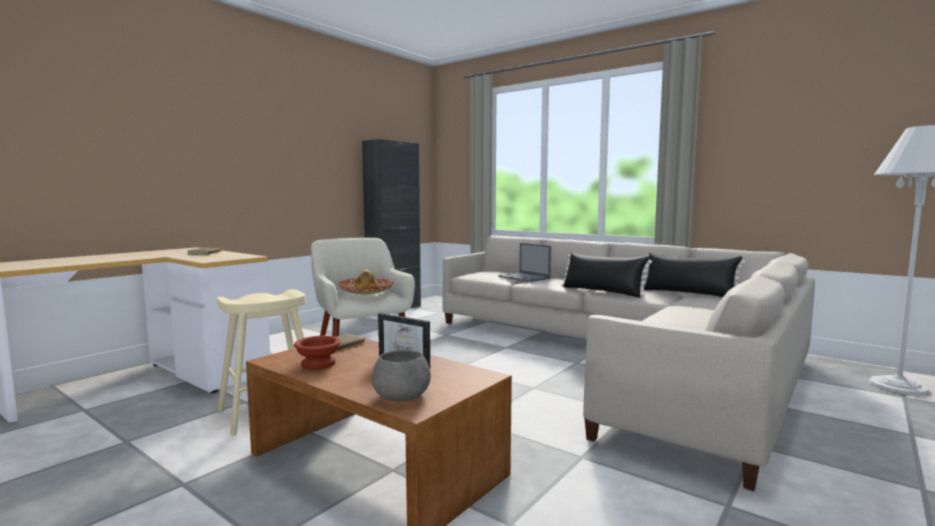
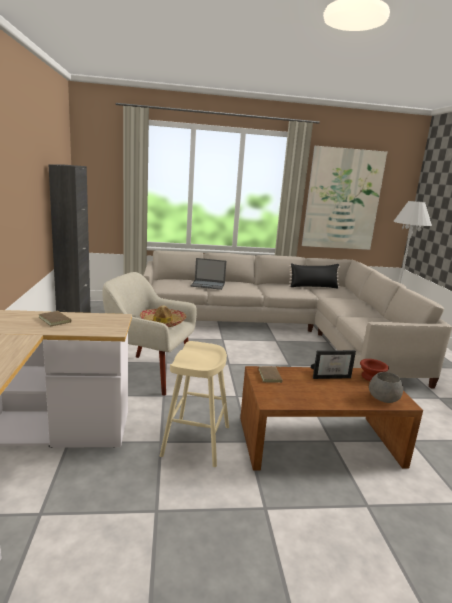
camera: 45 degrees left, 10 degrees up
(319, 364) = (301, 395): brown bowl -> brown bowl (372, 377)
(602, 291) = (274, 292): black pillow -> none
(781, 150) = (342, 199): none -> picture

